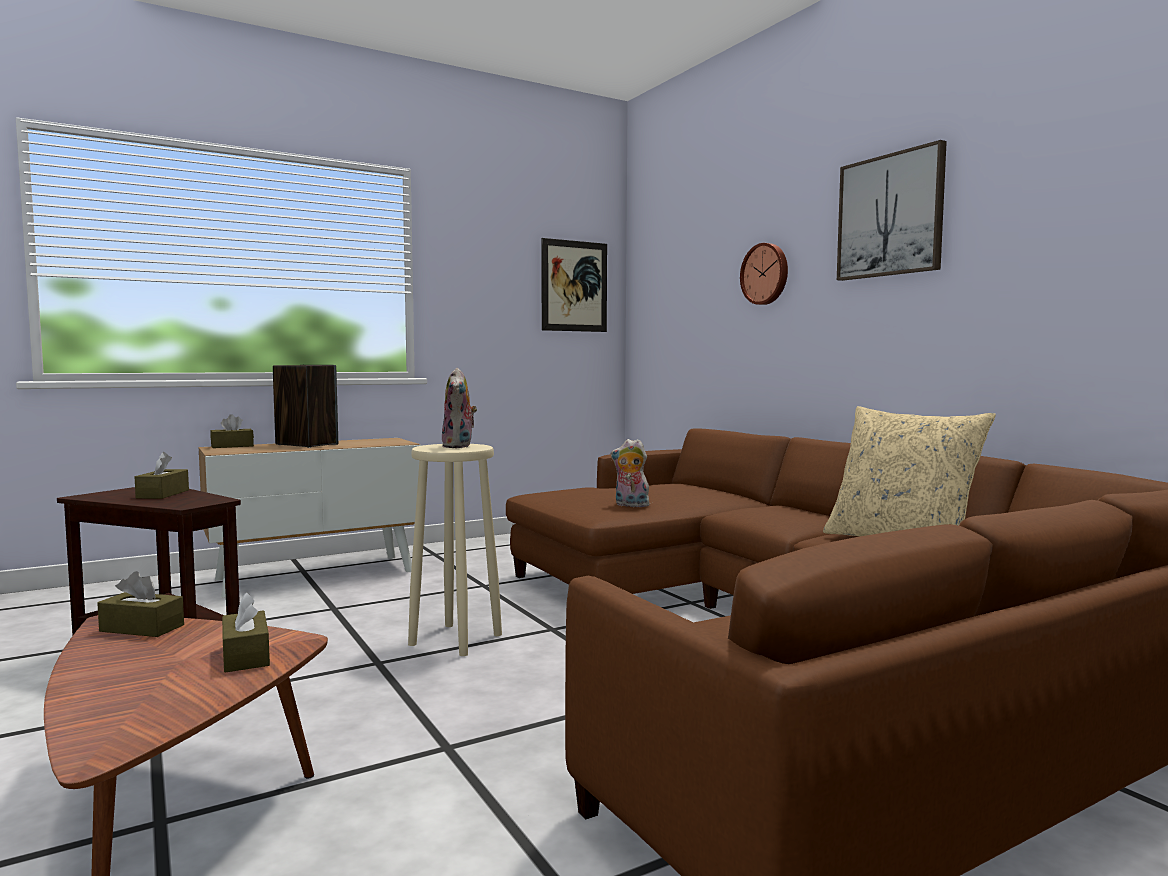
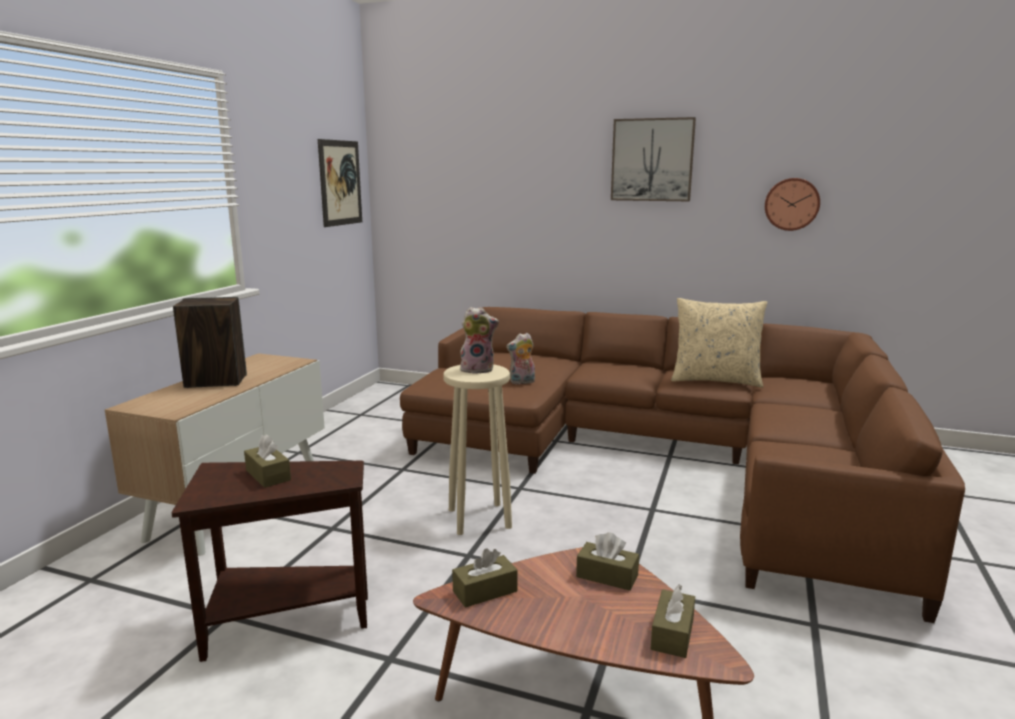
camera: 40 degrees left, 10 degrees up
(232, 446) = (143, 400): brown tissue box -> brown tissue box (672, 634)
(459, 446) = (478, 369): plush toy -> plush toy turned 45 degrees counterclockwise
(766, 274) = (539, 187): wall clock -> wall clock (791, 204)

